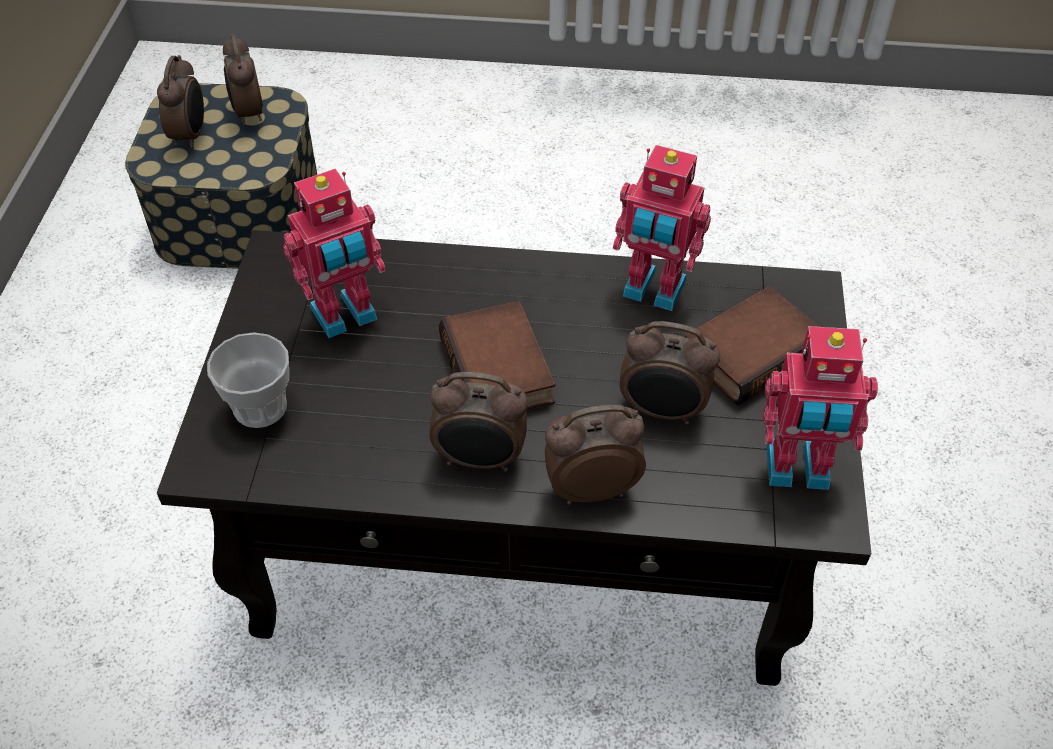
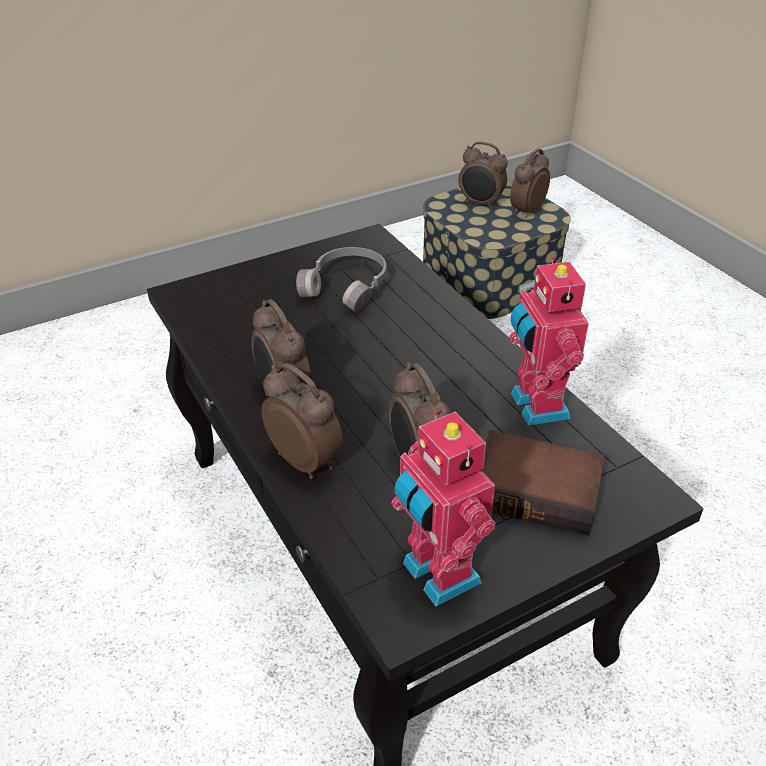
camera: 55 degrees right, 10 degrees down
(191, 136) = (480, 203): alarm clock -> alarm clock turned 60 degrees clockwise
(260, 407) = (242, 291): cup -> none
(345, 316) = (348, 286): toy robot -> grey headphones
(501, 370) = (372, 369): book -> none

